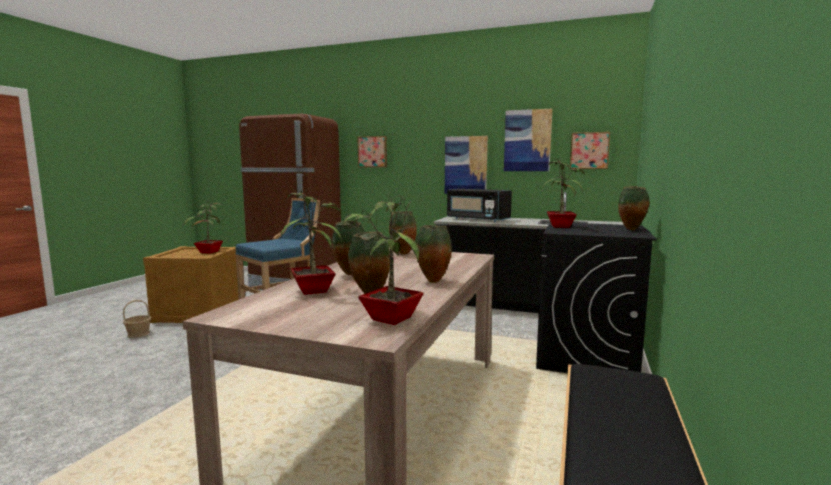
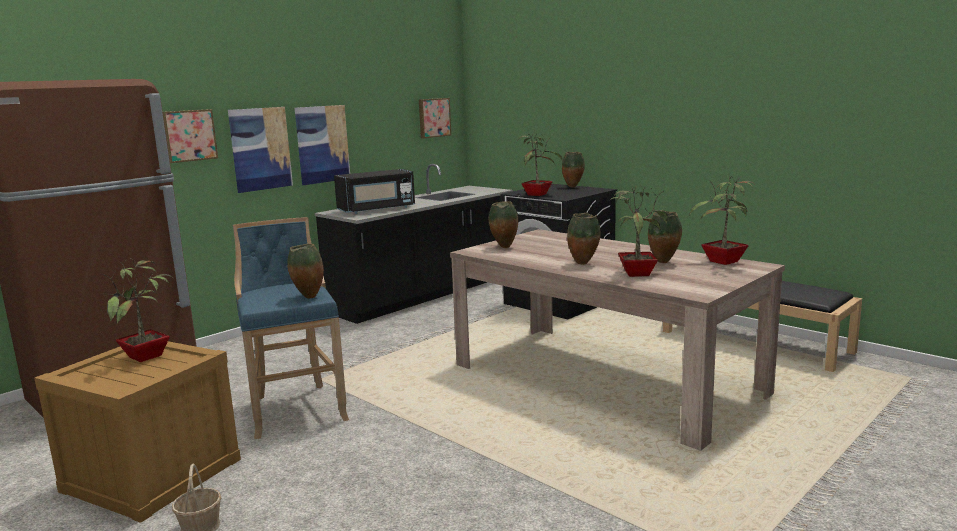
camera: 65 degrees left, 5 degrees up
(432, 281) = (627, 248): vase -> vase (308, 297)
(527, 140) = (382, 109): picture -> picture (260, 149)

